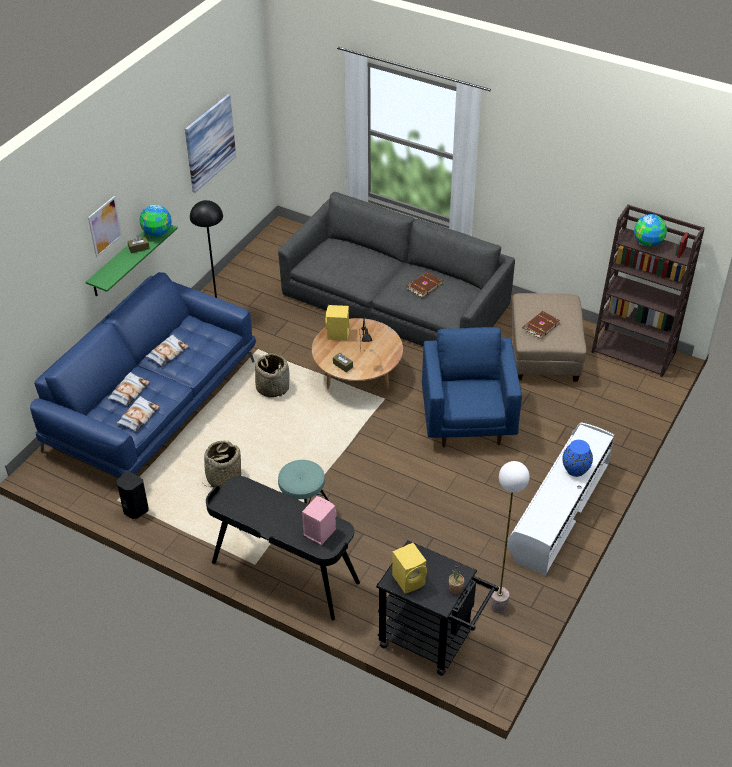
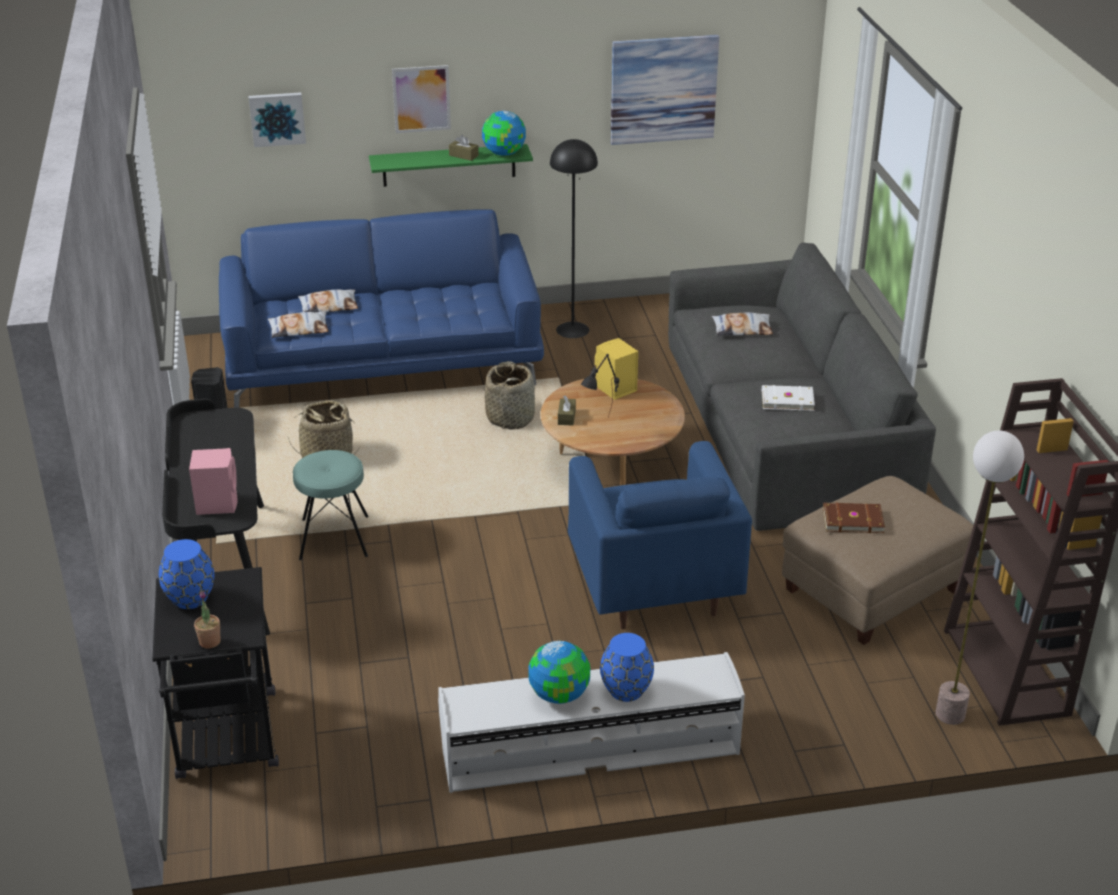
camera: 50 degrees right, 10 degrees down
(36, 291) = (277, 118): none -> picture
(167, 353) = (418, 298): pillow -> pillow (742, 329)
(409, 579) = (191, 598): yellow speaker -> blue vase
(423, 286) = (787, 399): brown book -> white book
(468, 421) = (653, 586): blue armchair -> blue armchair turned 120 degrees clockwise
(498, 606) = (348, 774): floor lamp -> floor lamp (950, 714)
(648, 242) = (1053, 456): globe -> globe (559, 694)

